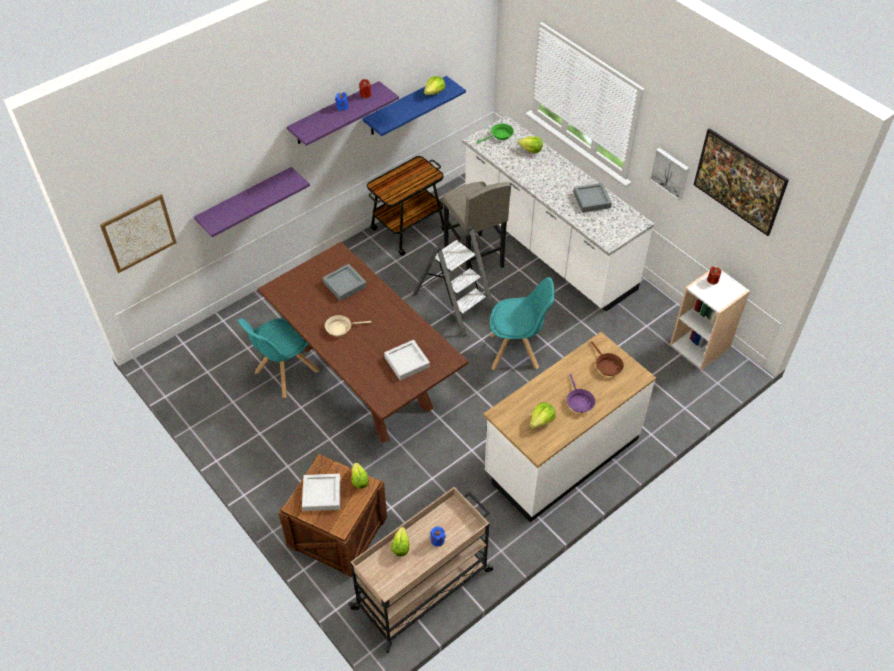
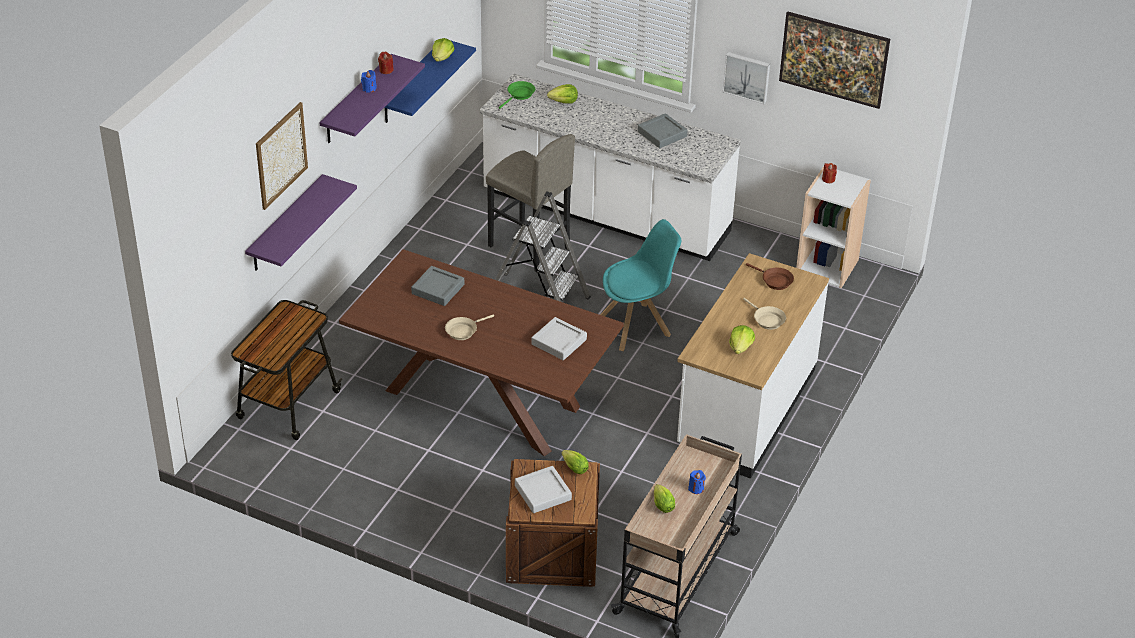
camera: 25 degrees left, 10 degrees down
(138, 232) = (201, 278): picture -> picture (281, 154)
(284, 373) = (385, 423): turquoise chair -> none
(407, 230) = (433, 240): cart -> cart (287, 406)
(579, 401) = (767, 320): purple frying pan -> beige frying pan

